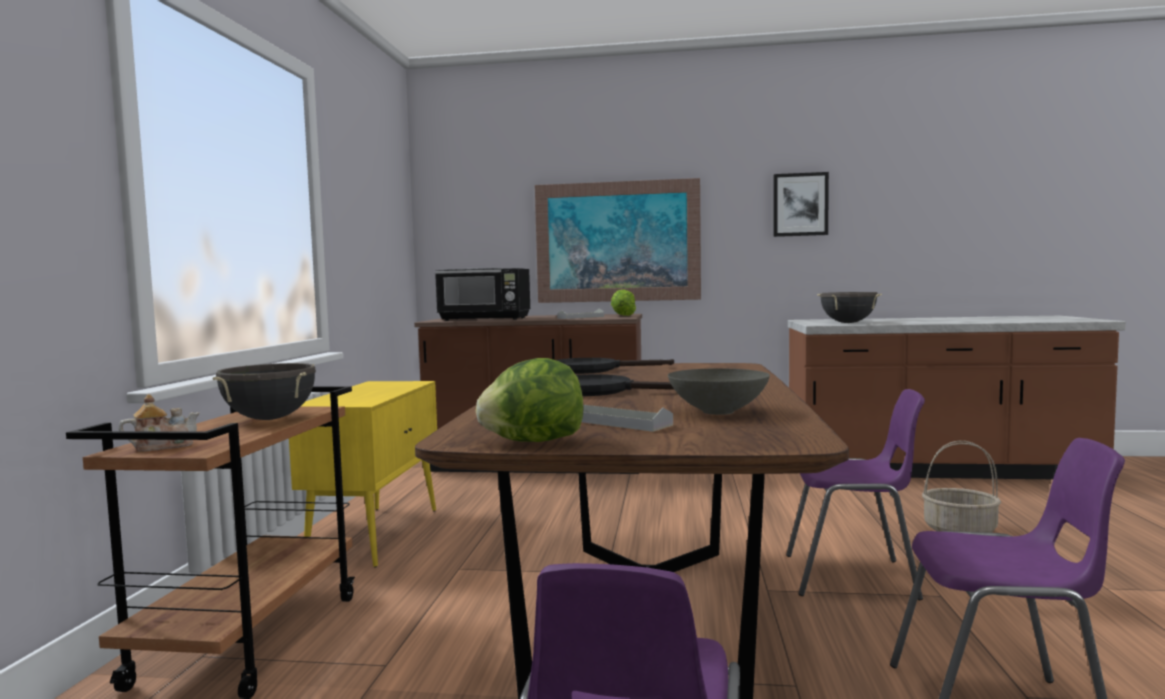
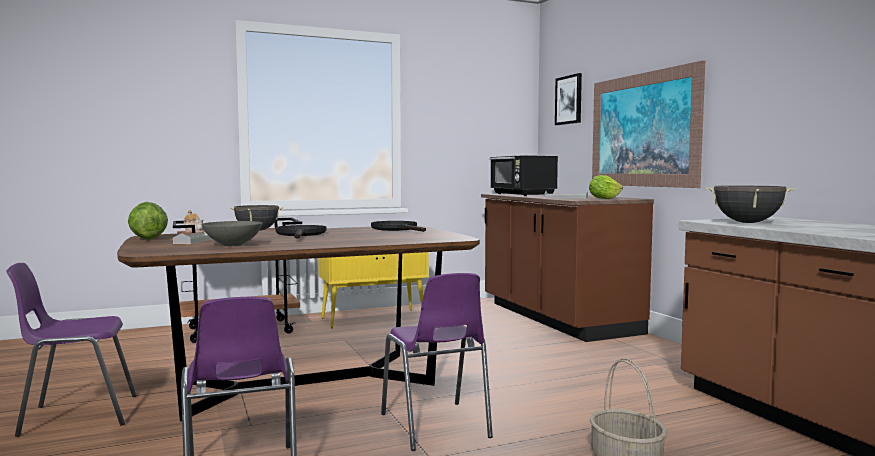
camera: 60 degrees right, 0 degrees up
(800, 204) = (798, 78): picture -> picture (569, 100)

